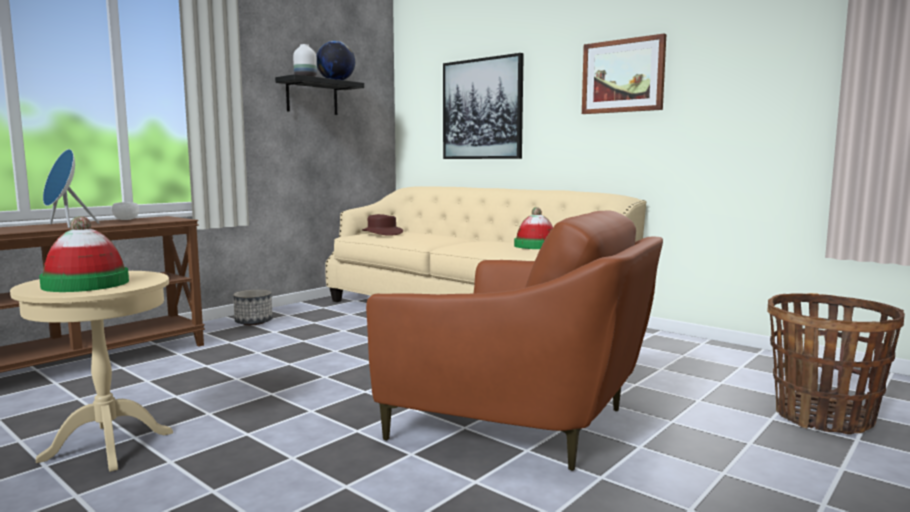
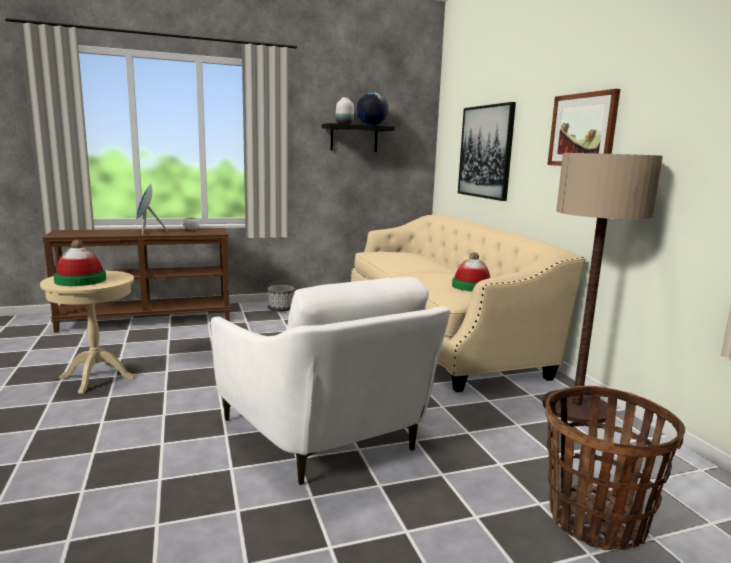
camera: 30 degrees right, 5 degrees up
(382, 233) = (387, 253): brown hat -> none
(521, 421) = (329, 435): brown armchair -> white armchair
(679, 346) = (576, 408): none -> floor lamp

